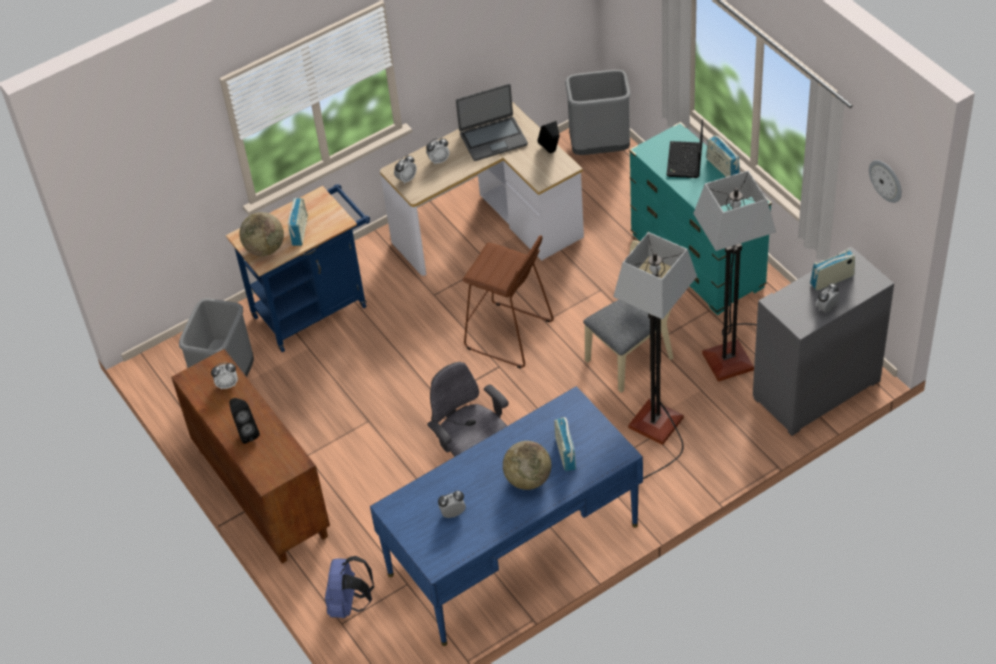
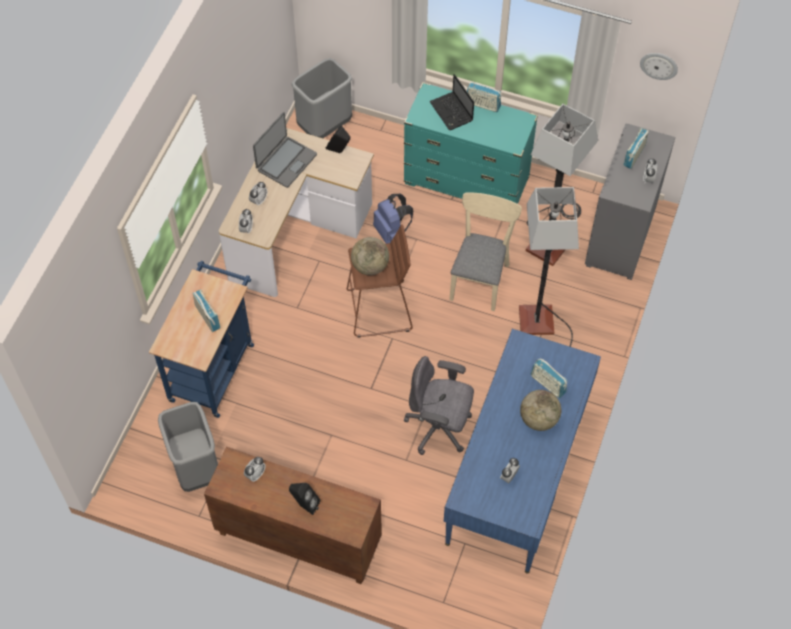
camera: 40 degrees left, 10 degrees up
(265, 249) = (192, 346): globe -> globe (370, 266)
(349, 603) = (436, 584): blue backpack -> blue backpack (392, 232)

